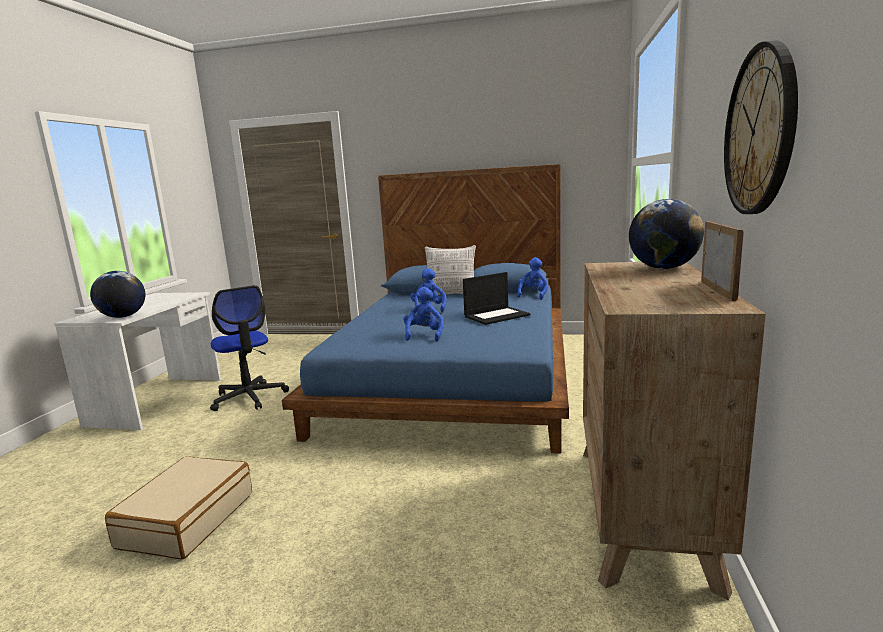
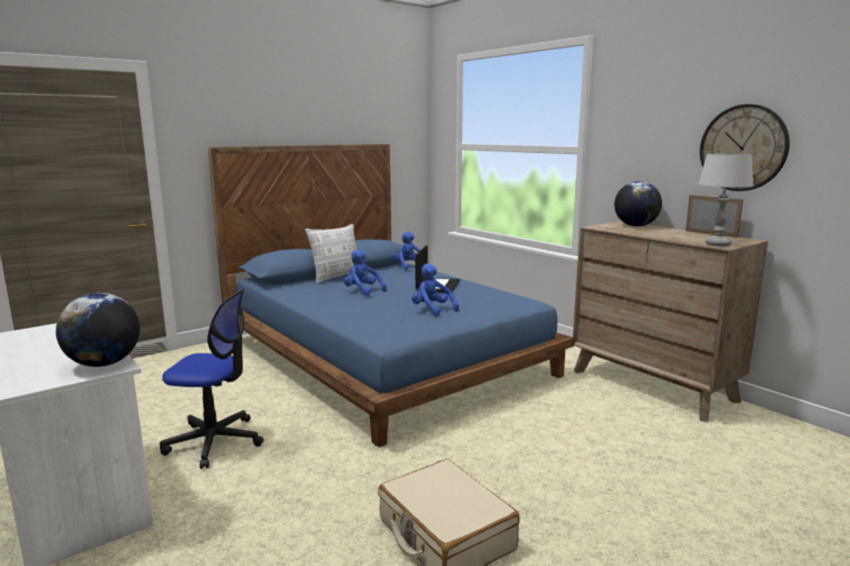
camera: 50 degrees left, 0 degrees up
(634, 304) = (717, 244): none -> grey table lamp

